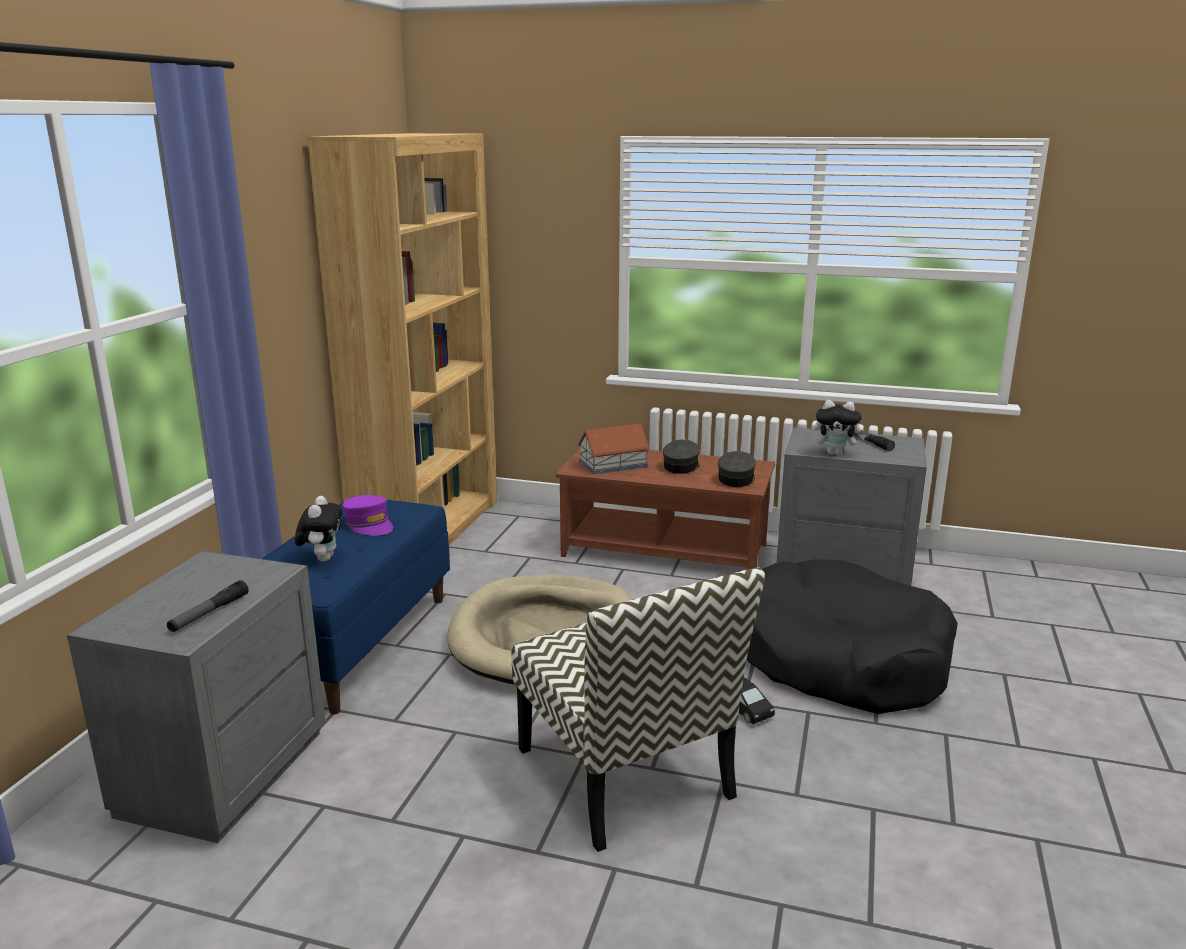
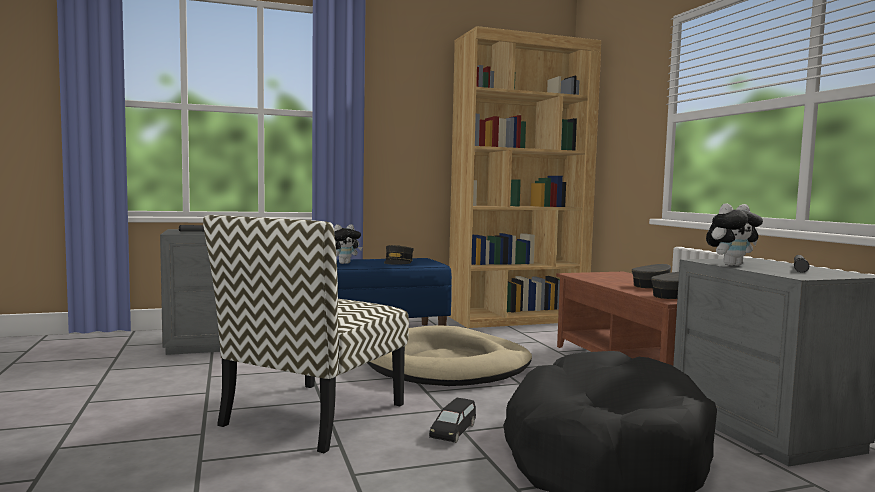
camera: 55 degrees right, 15 degrees down
(369, 525) = (398, 262): purple cap -> grey cap
(614, 464) = (607, 277): toy house -> none
(836, 453) = (731, 265): plush toy -> plush toy turned 90 degrees counterclockwise

